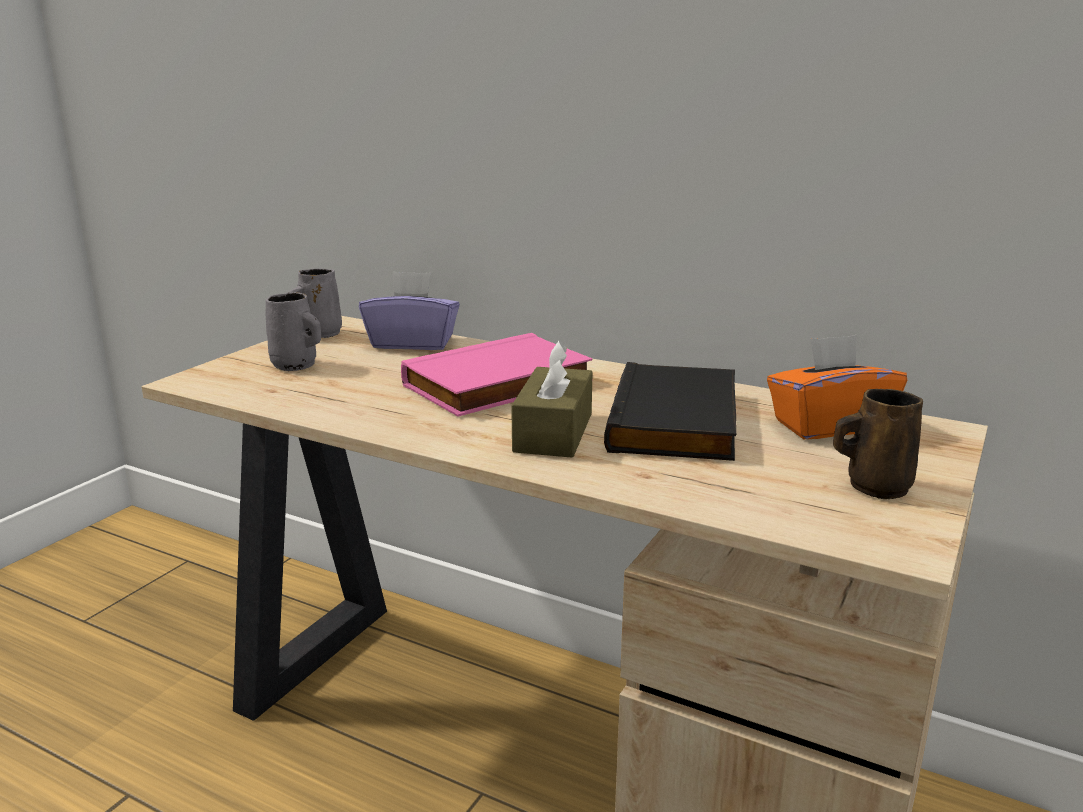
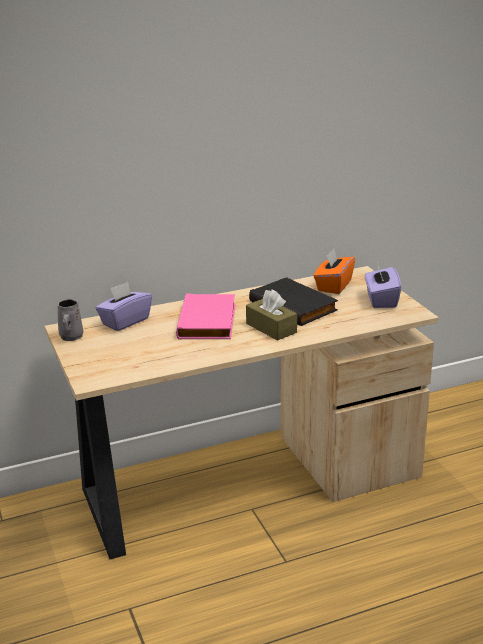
camera: 50 degrees left, 5 degrees up
(296, 366) = (111, 354): grey mug -> none
(874, 487) = (381, 300): brown mug -> purple tissue box

